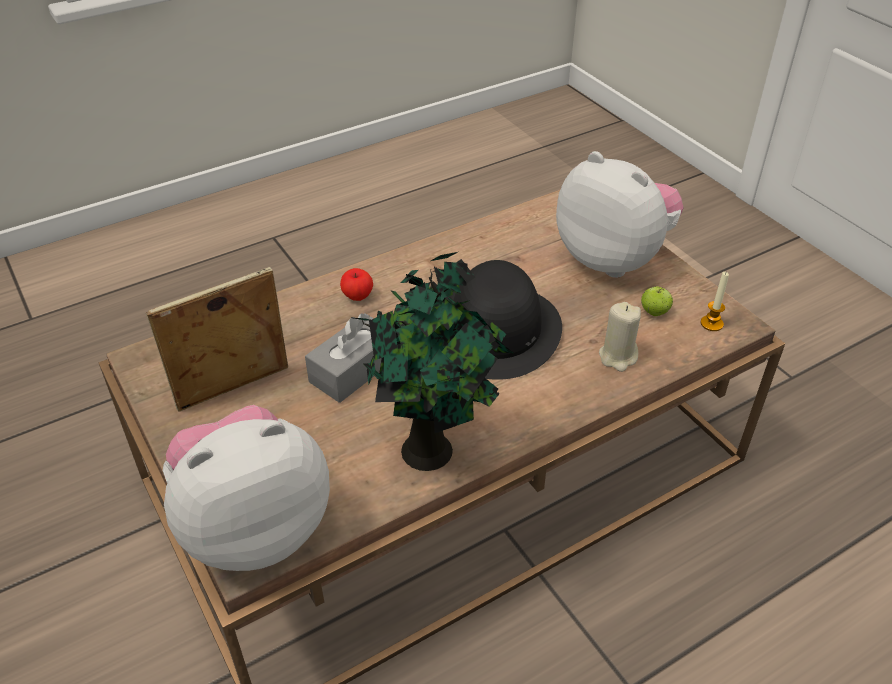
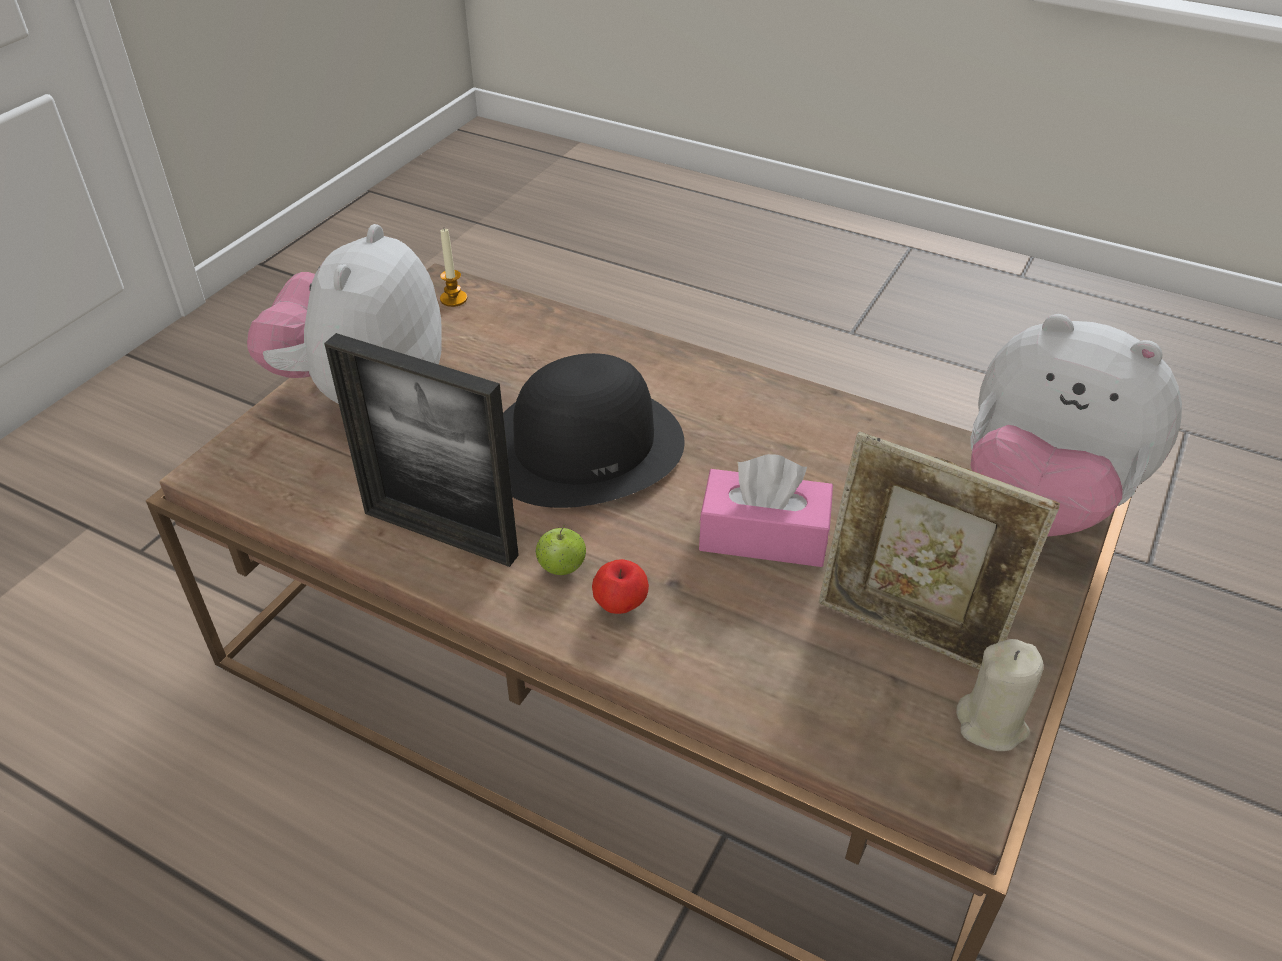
camera: 120 degrees left, 0 degrees up
(353, 370) = (763, 536): grey tissue box -> pink tissue box
(432, 450) = (817, 422): potted plant -> none
(463, 254) = (440, 534): none -> picture frame
(618, 357) = (560, 344): beige candle -> beige candle (992, 724)
(654, 312) = (460, 339): apple -> apple (562, 568)

